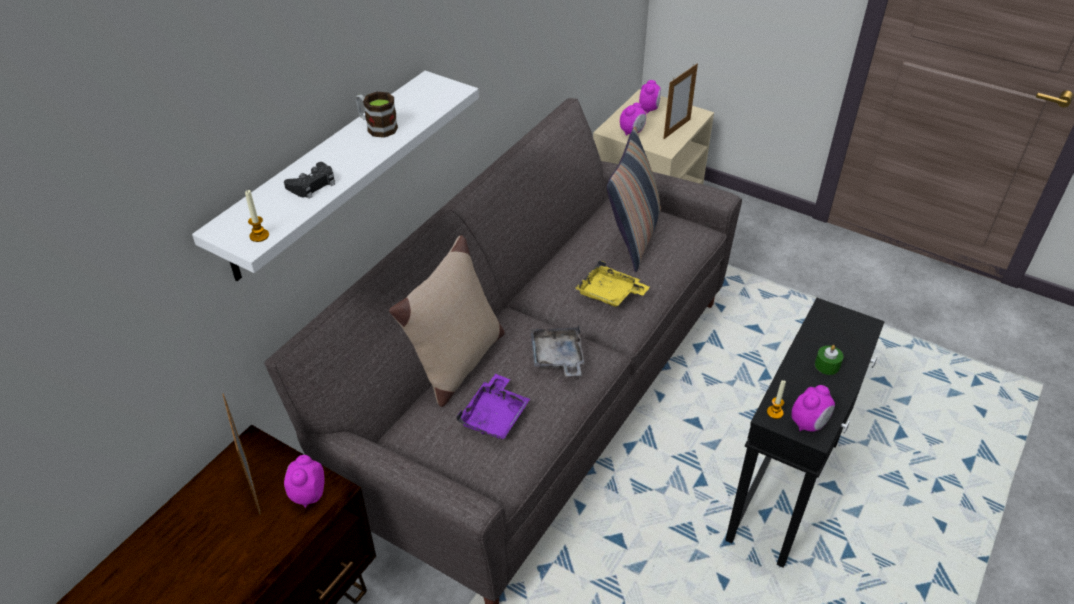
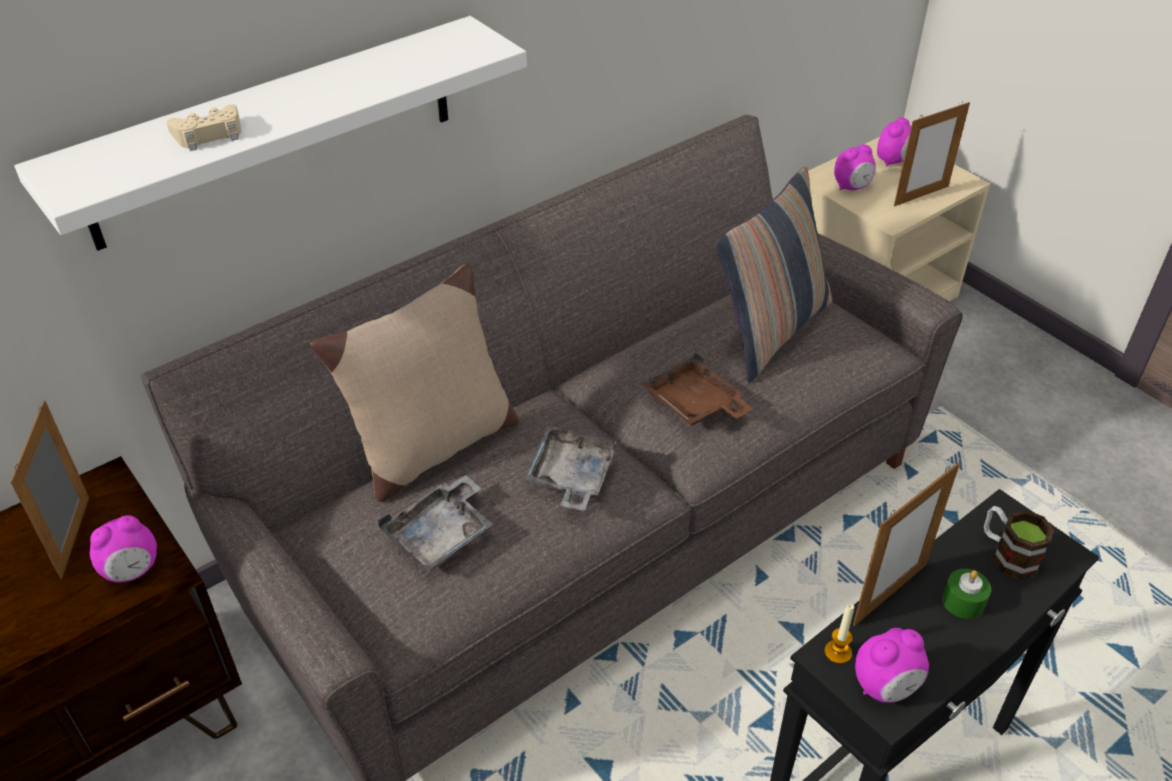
camera: 20 degrees right, 0 degrees up
(259, 236) = (91, 185): candle -> none
(308, 494) = (132, 571): alarm clock -> alarm clock turned 150 degrees counterclockwise
(312, 185) = (209, 134): black game controller -> beige game controller
(377, 127) = (350, 76): mug -> mug (1007, 554)
(495, 416) = (441, 535): purple tray -> grey tray
(610, 293) = (695, 404): yellow tray -> brown tray
(787, 372) = (890, 594): none -> picture frame

